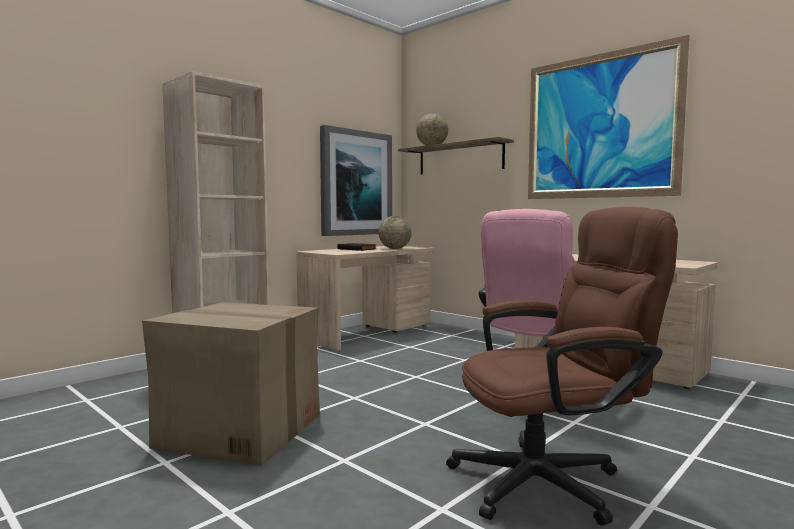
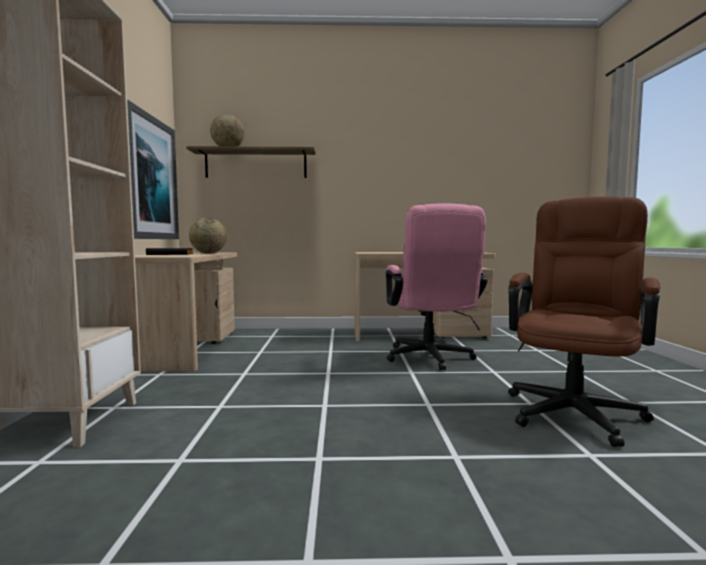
camera: 45 degrees left, 0 degrees up
(239, 430) = (297, 480): cardboard box -> none
(599, 126) = (392, 150): picture -> none

